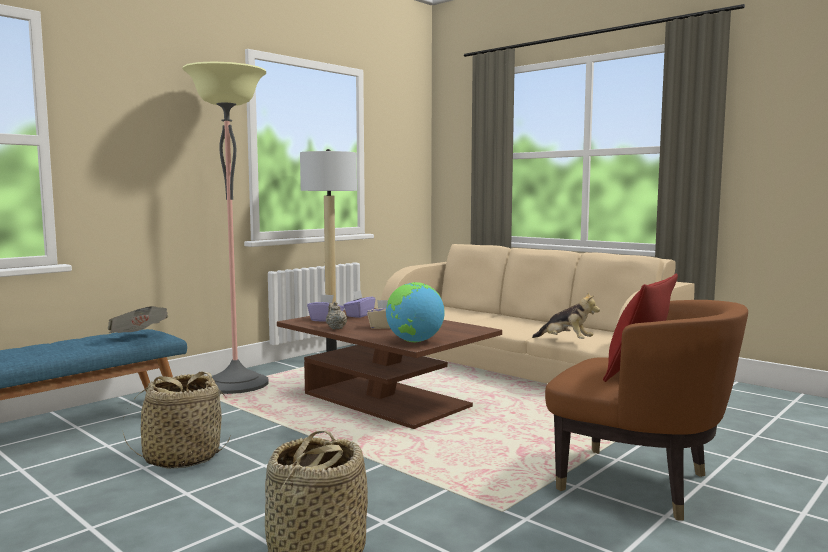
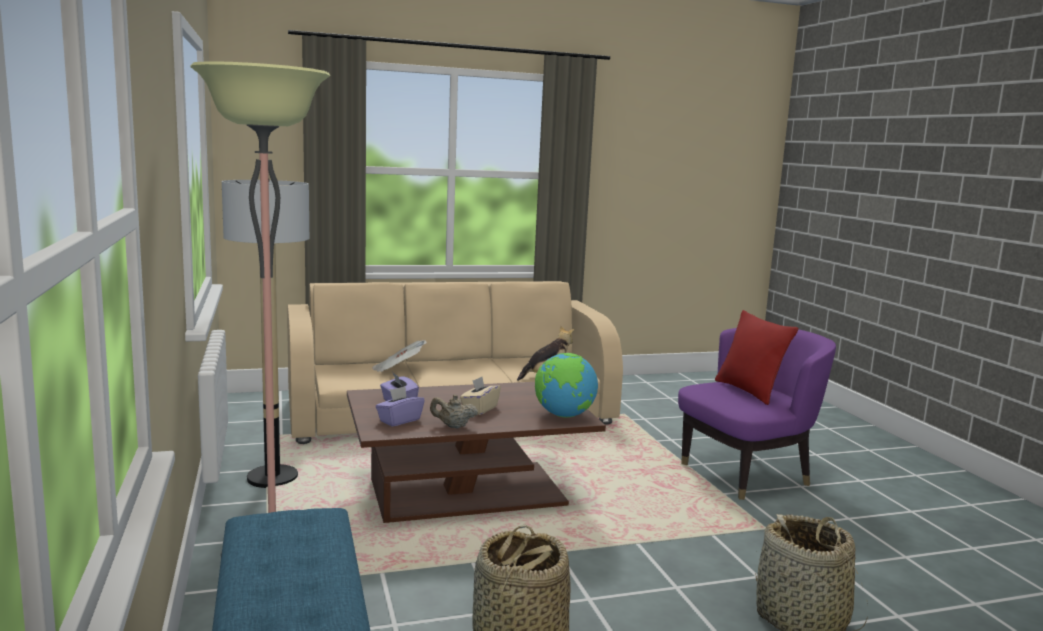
camera: 60 degrees left, 5 degrees up
(138, 336) = (312, 528): newspaper -> newspaper (398, 370)
(637, 483) = (747, 474): brown armchair -> purple armchair

